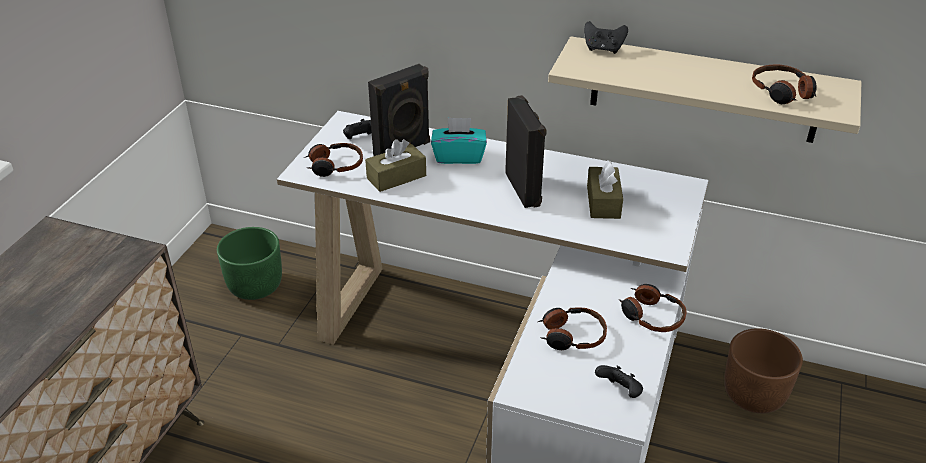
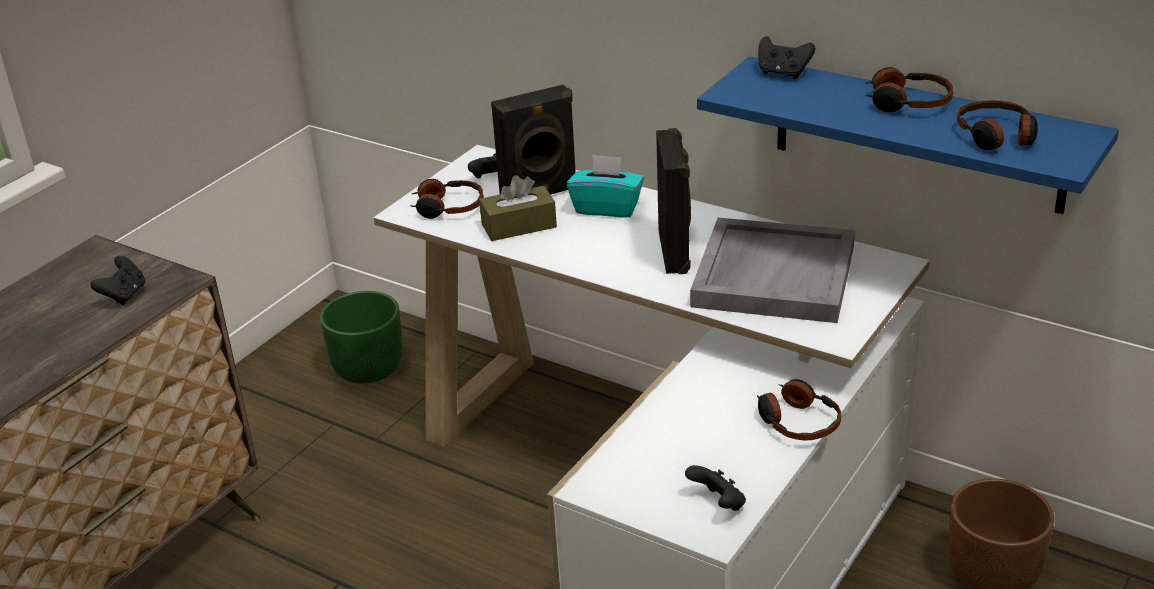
camera: 15 degrees right, 5 degrees down
(92, 270) = (124, 295): none -> black game controller
(571, 336) = (682, 434): headphones -> headphones (907, 102)
(603, 202) = (773, 275): brown tissue box -> grey tray
(704, 90) = (918, 135): beige shelf -> blue shelf

